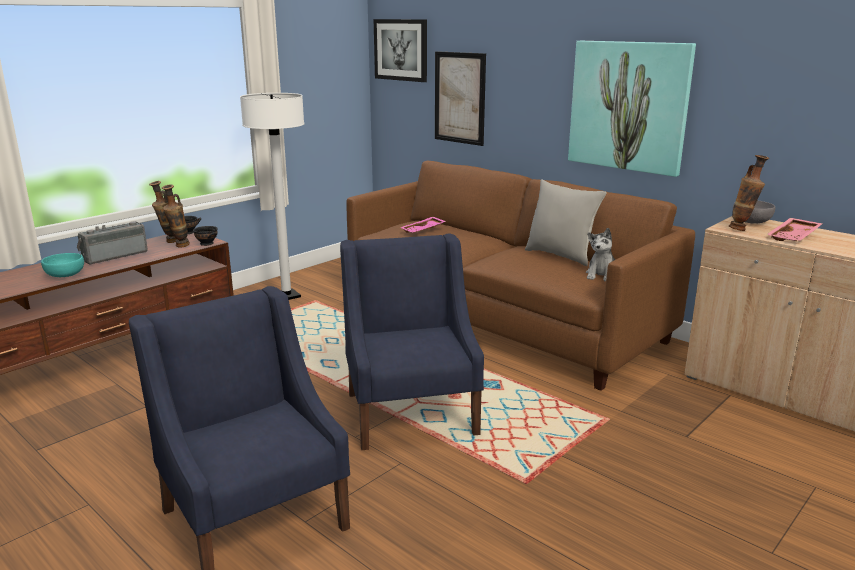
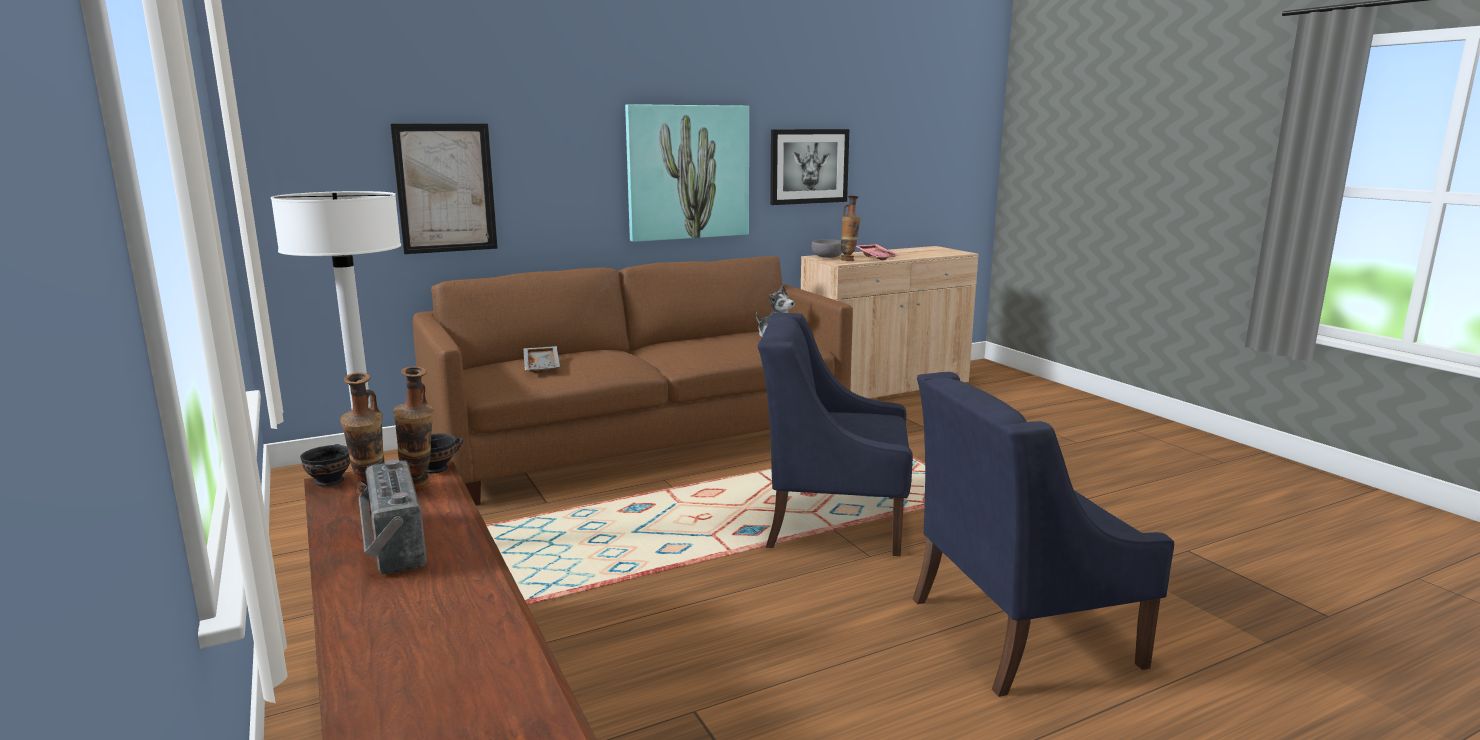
camera: 70 degrees left, 5 degrees down
(65, 275) = (463, 591): turquoise bowl -> none
(401, 50) = (306, 123): picture -> picture (808, 166)
(423, 230) = (543, 366): pink tray -> grey tray
(560, 255) = (708, 337): grey pillow -> none

